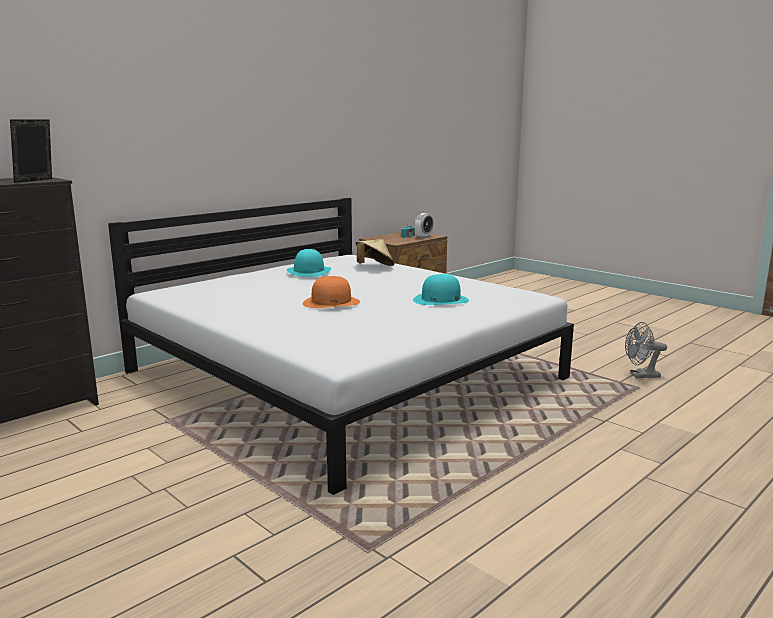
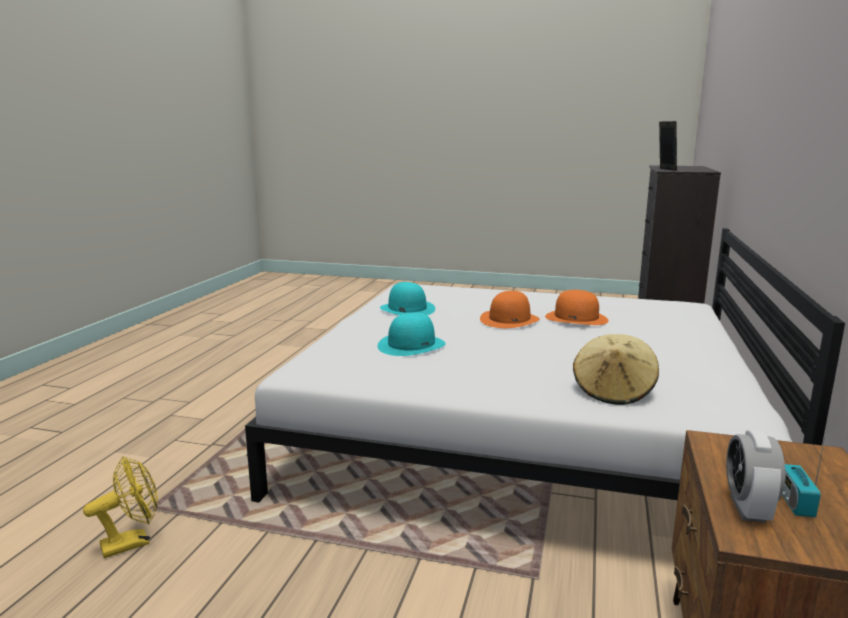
camera: 150 degrees right, 0 degrees up
(278, 296) = (576, 318): none -> orange hat
(309, 271) = (656, 355): turquoise hat -> turquoise hat (407, 309)
(641, 376) = (133, 542): grey fan -> yellow fan

